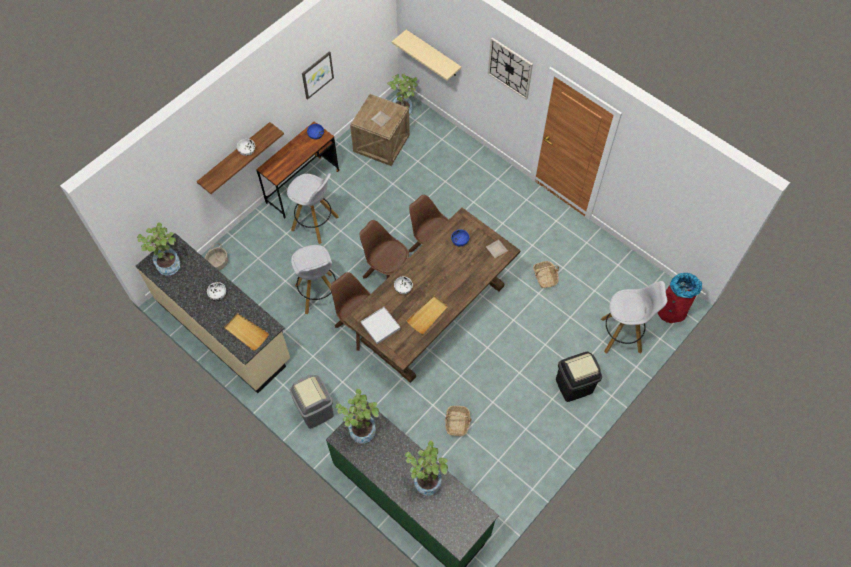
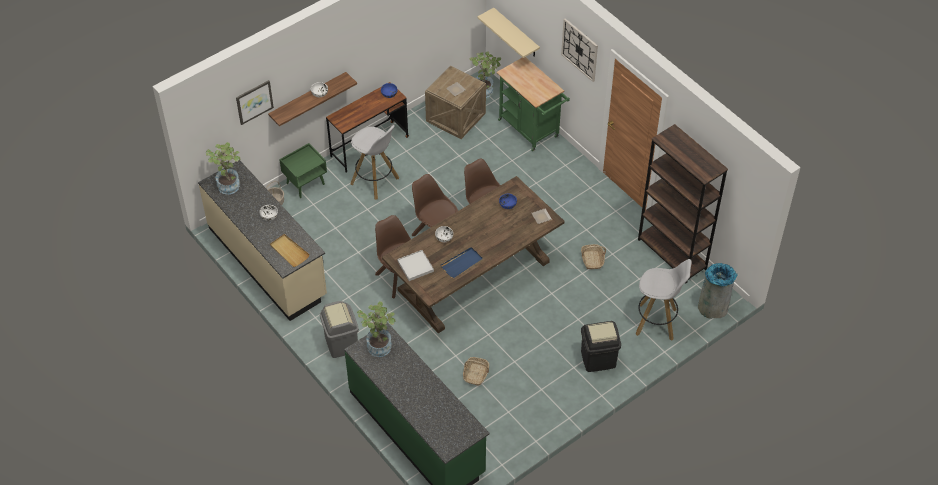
camera: 10 degrees right, 10 degrees down
(246, 236) = (305, 183): none -> green nightstand
(317, 75) = (398, 35): picture -> picture (254, 101)
(319, 294) = (365, 244): white stool -> none
(427, 478) = (430, 393): potted plant -> none
(428, 315) = (462, 264): beige tray -> blue tray
(457, 147) = (531, 130): none -> green cart
(620, 259) = (672, 254): none -> brown bookcase
(672, 310) = (713, 307): red trash can -> grey trash can

